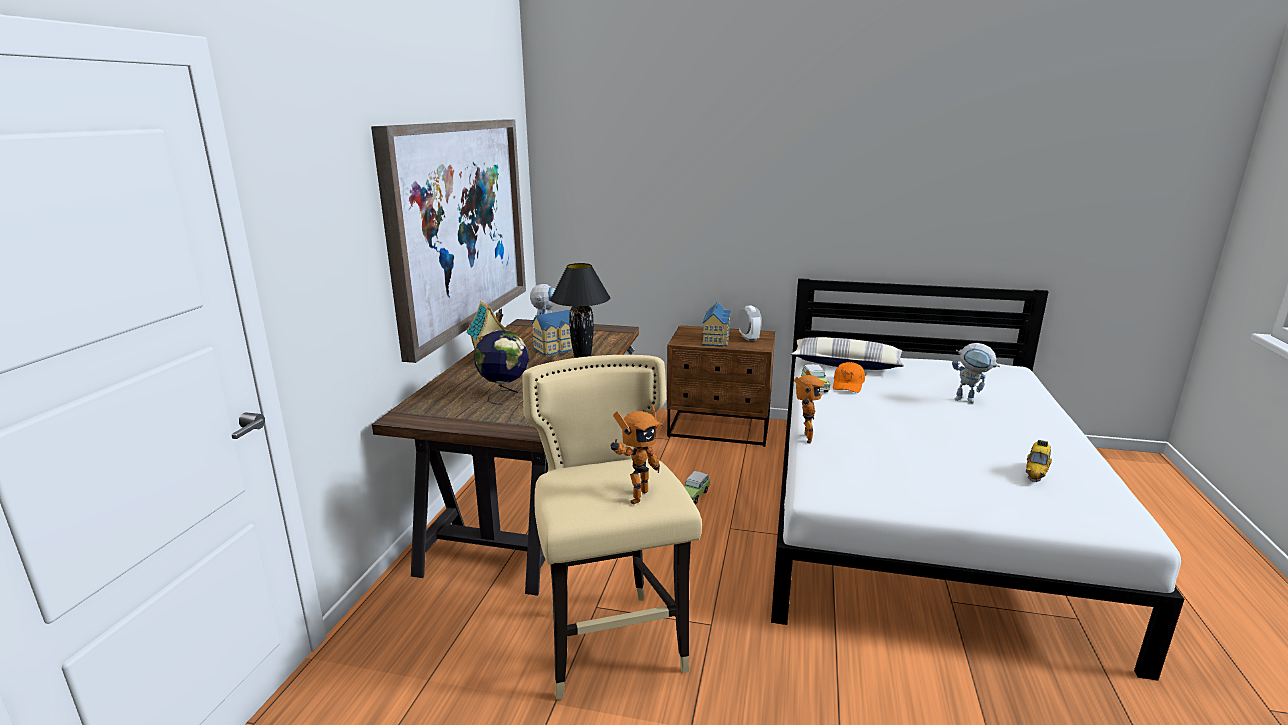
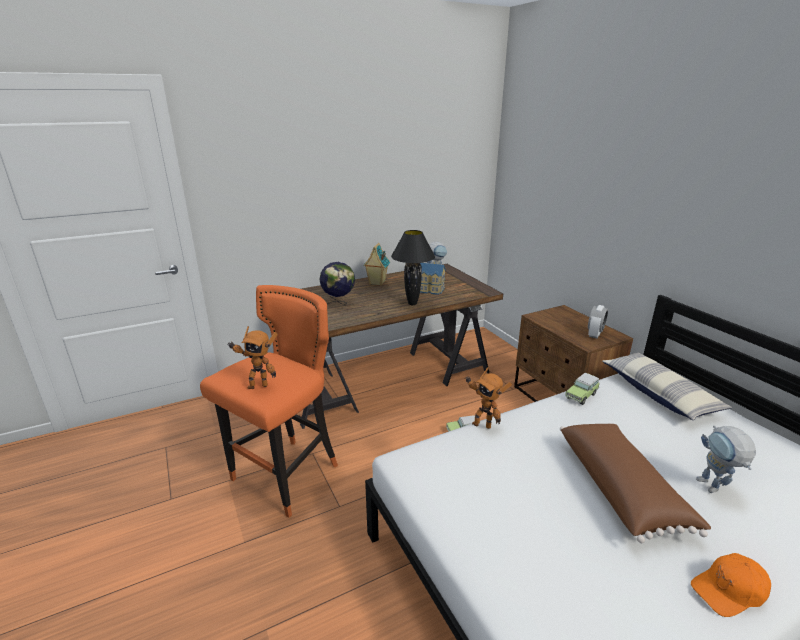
camera: 50 degrees right, 5 degrees up
(459, 226) = (387, 190): picture -> none
(612, 645) = (286, 476): beige stool -> orange stool
(717, 339) = (567, 325): toy house -> none
(804, 438) = (482, 424): toy robot -> toy robot turned 60 degrees clockwise
(848, 384) = (616, 409): orange cap -> orange cap (729, 591)
(941, 426) = (621, 488): none -> brown pillow
(1035, 474) = (614, 588): toy car -> none

